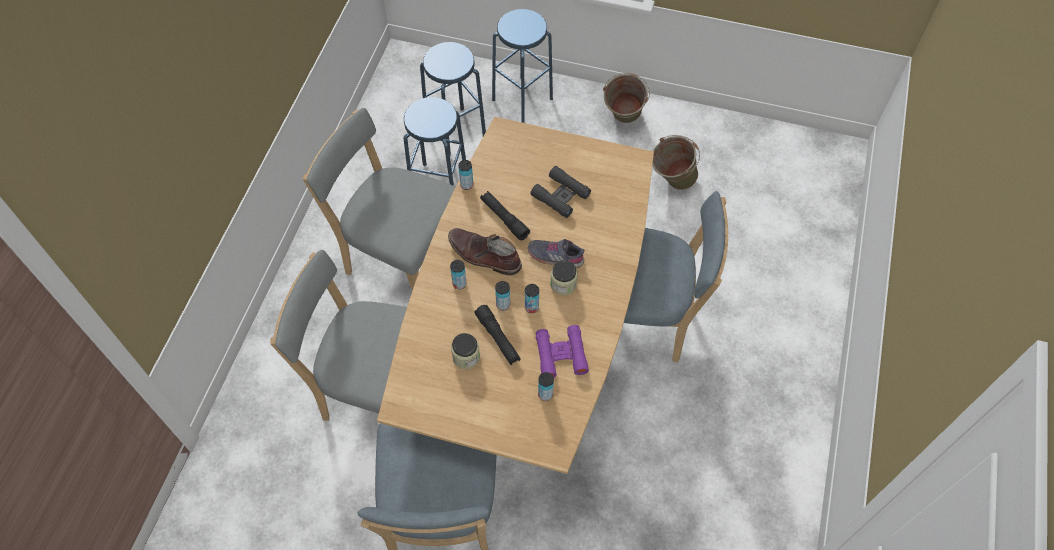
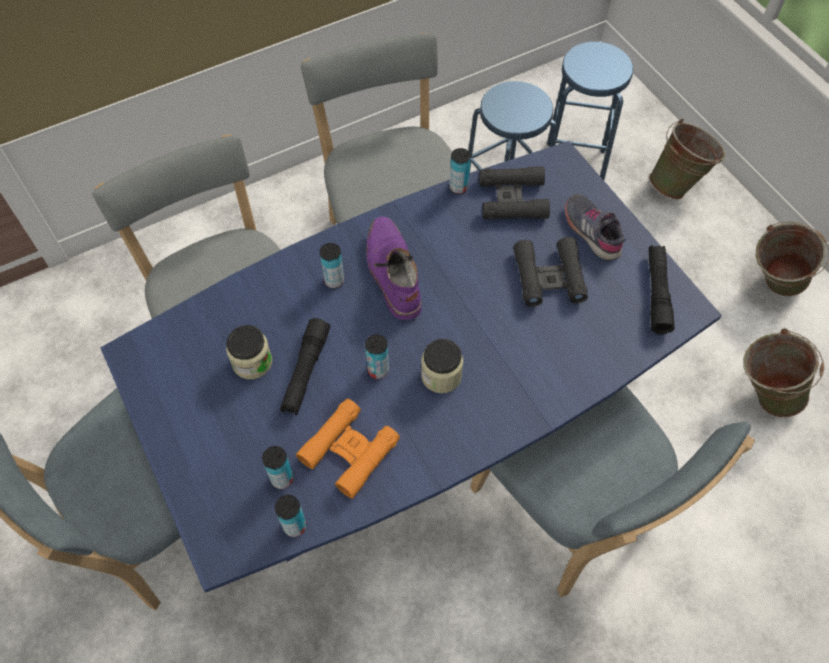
camera: 45 degrees right, 0 degrees up
(484, 255) = (392, 273): brown boot -> purple boot
(500, 169) = (512, 199): none -> black binoculars
(503, 304) = (352, 341): can -> can (295, 526)
(504, 218) = (458, 252): black flashlight -> black flashlight (657, 293)
(522, 99) = (677, 185): blue stool -> green bucket
(526, 351) = (414, 436): brown dining table -> blue dining table
(555, 256) = (468, 338): grey shoe -> grey shoe (592, 231)
(561, 354) = (349, 451): purple binoculars -> orange binoculars

